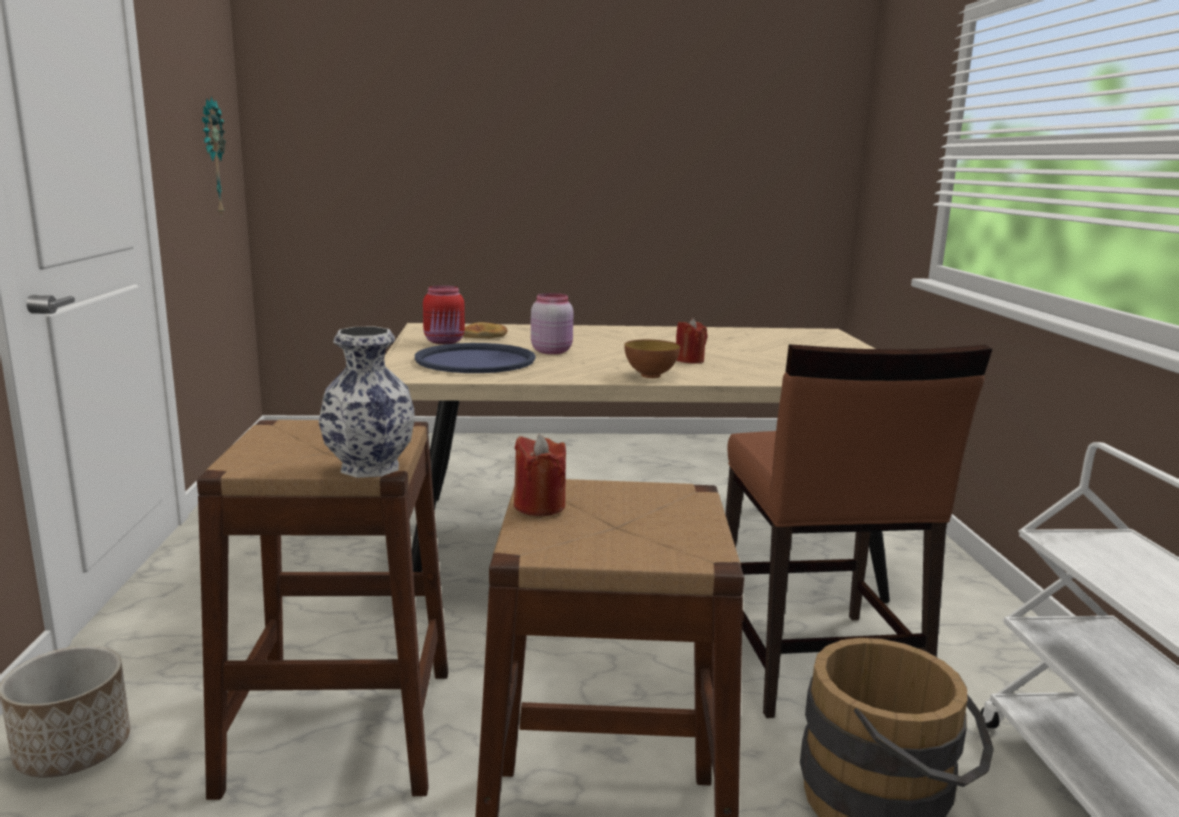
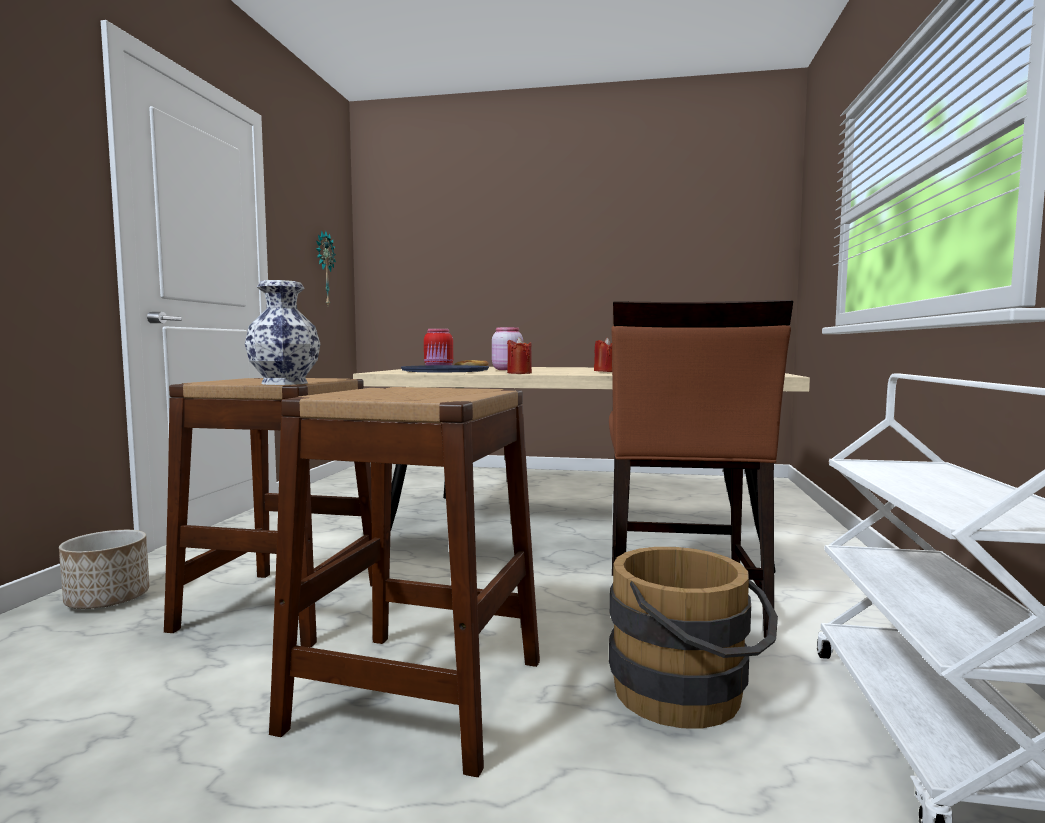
camera: 15 degrees right, 10 degrees down
(539, 506) = (367, 390): red candle -> red candle (519, 373)
(650, 375) = (562, 373): bowl -> none

